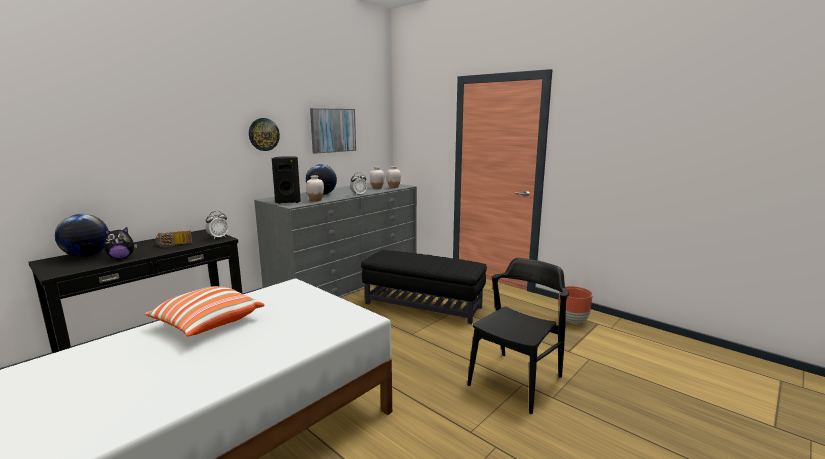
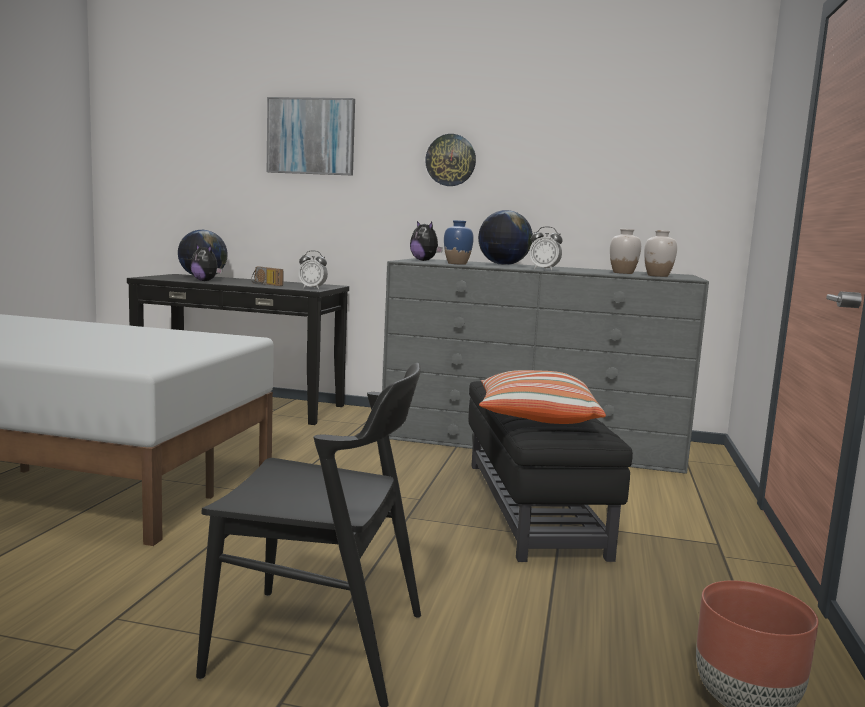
camera: 60 degrees right, 5 degrees down
(207, 323) = (98, 331): pillow -> pillow (535, 418)
(288, 202) = (424, 261): black speaker -> plush toy
(315, 200) = (457, 264): white vase -> blue vase
(333, 130) = (589, 161): picture -> picture (311, 136)

